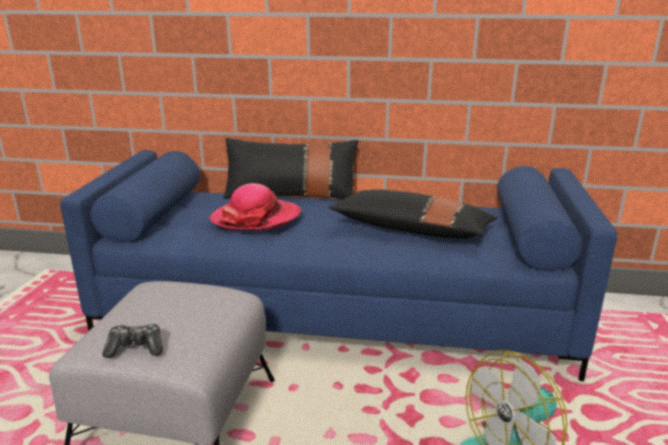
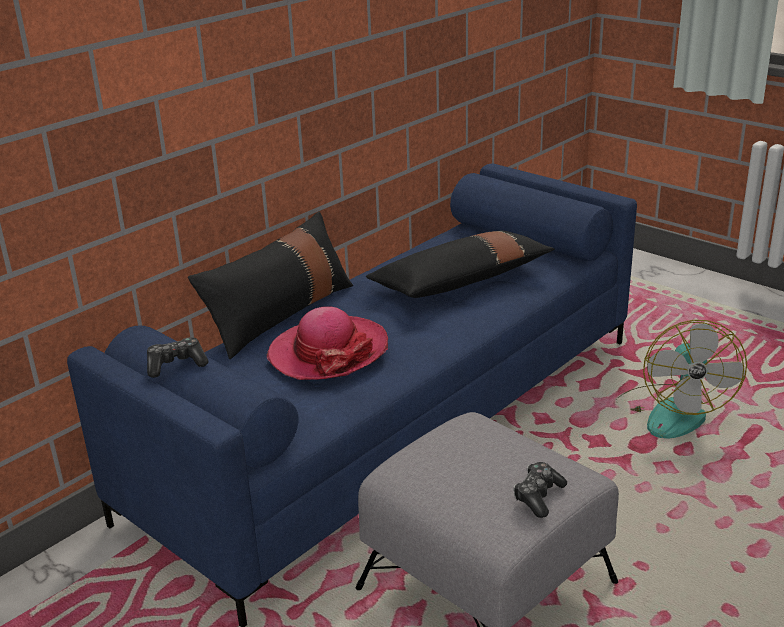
camera: 55 degrees left, 5 degrees up
(139, 168) = (176, 365): none -> game controller

